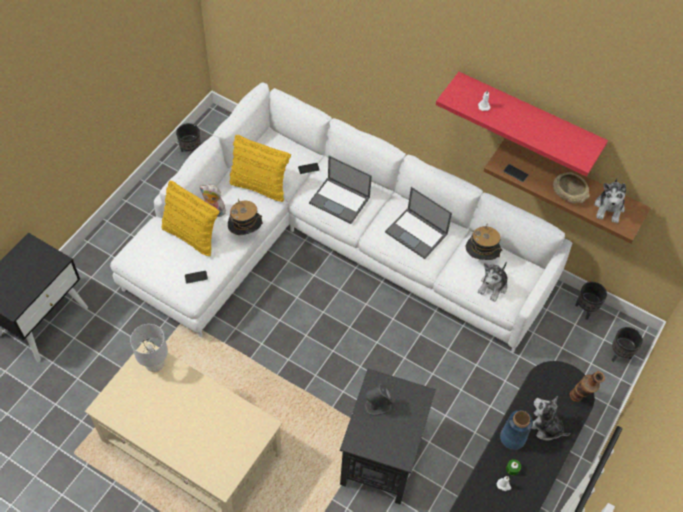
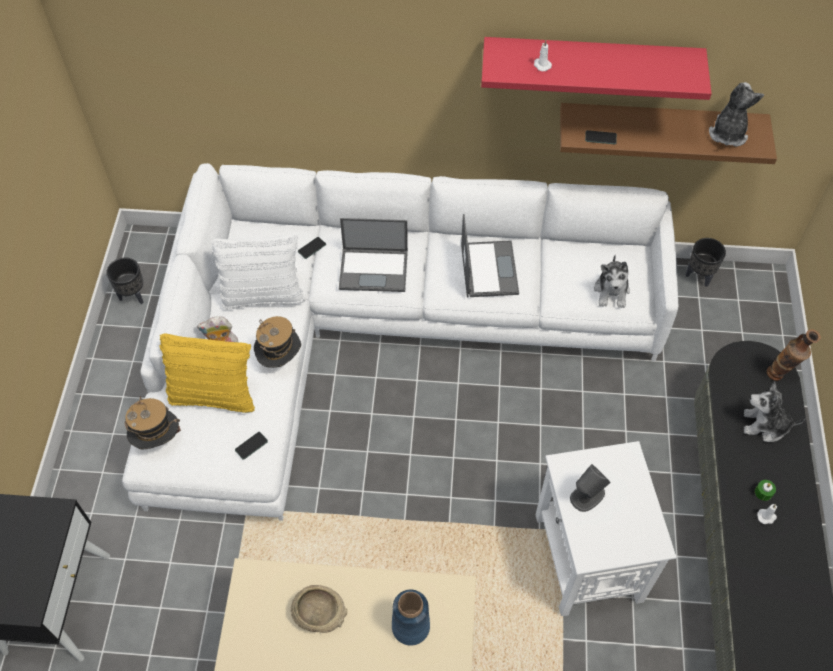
camera: 25 degrees left, 0 degrees up
(154, 365) = (268, 587): grey table lamp -> none
(260, 186) = (264, 295): yellow pillow -> white pillow
(381, 458) = (588, 559): black side table -> white side table
(417, 233) = (488, 268): laptop -> laptop turned 105 degrees counterclockwise
(480, 257) = (576, 264): hat -> hat (158, 440)
(512, 437) = (740, 456): blue vase -> blue vase (410, 626)
(569, 193) = (674, 135): beige bowl -> beige bowl (319, 612)
(609, 208) = (727, 133): plush toy -> plush toy turned 150 degrees counterclockwise
(620, 355) = (765, 309): black planter -> none

